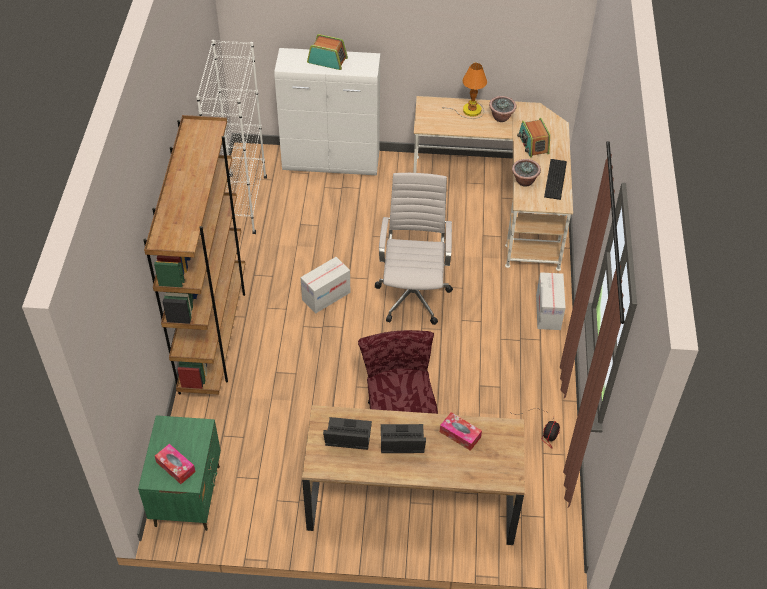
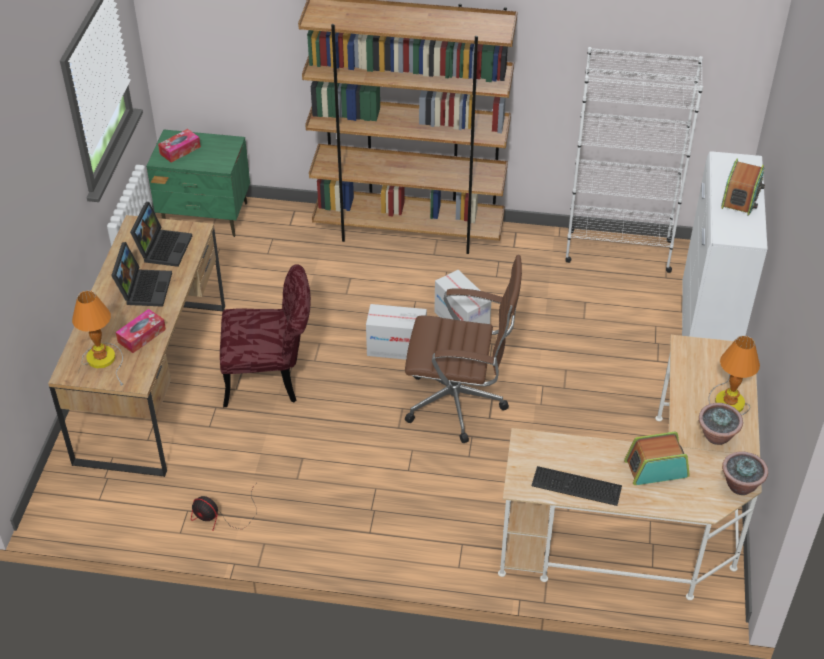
camera: 95 degrees right, 5 degrees down
(413, 294) = (460, 404): white office chair -> brown office chair
(491, 456) = (104, 359): none -> table lamp
(524, 181) = (571, 447): potted plant -> potted plant (740, 485)
(548, 312) = (418, 548): cardboard box -> cardboard box (396, 348)

